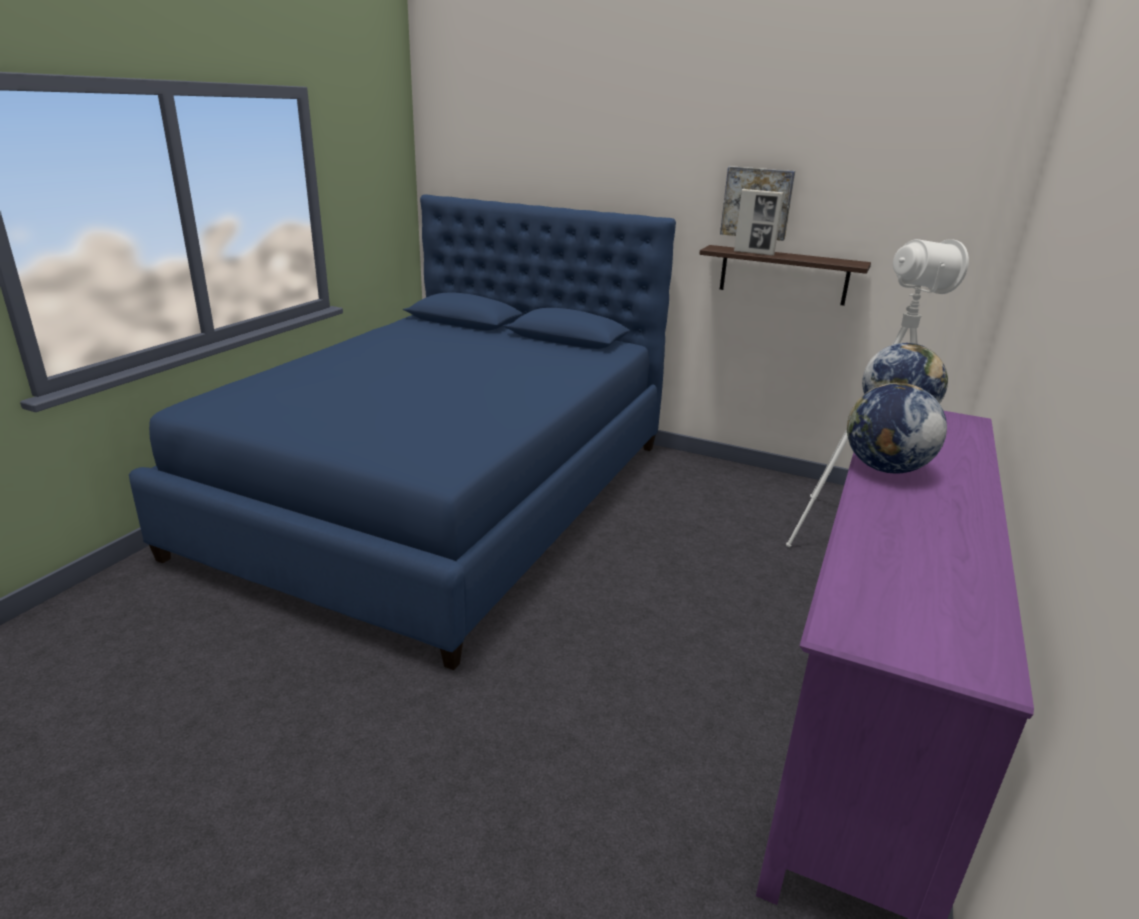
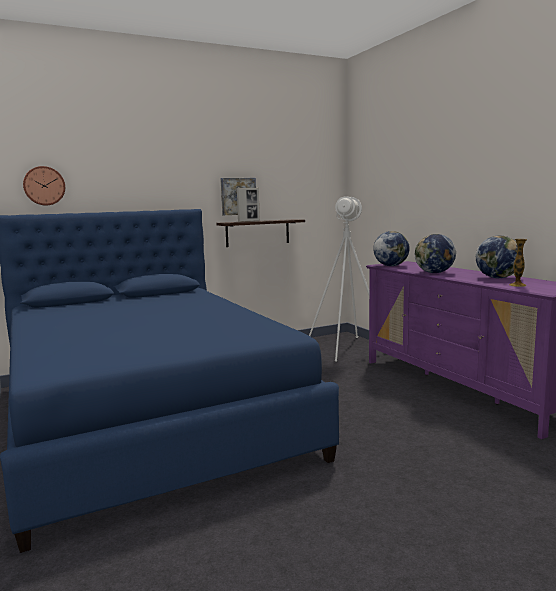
camera: 50 degrees left, 15 degrees down
(482, 159) = (44, 186): none -> wall clock
(876, 579) = (517, 285): none -> vase
(939, 542) = (497, 278): none -> globe

